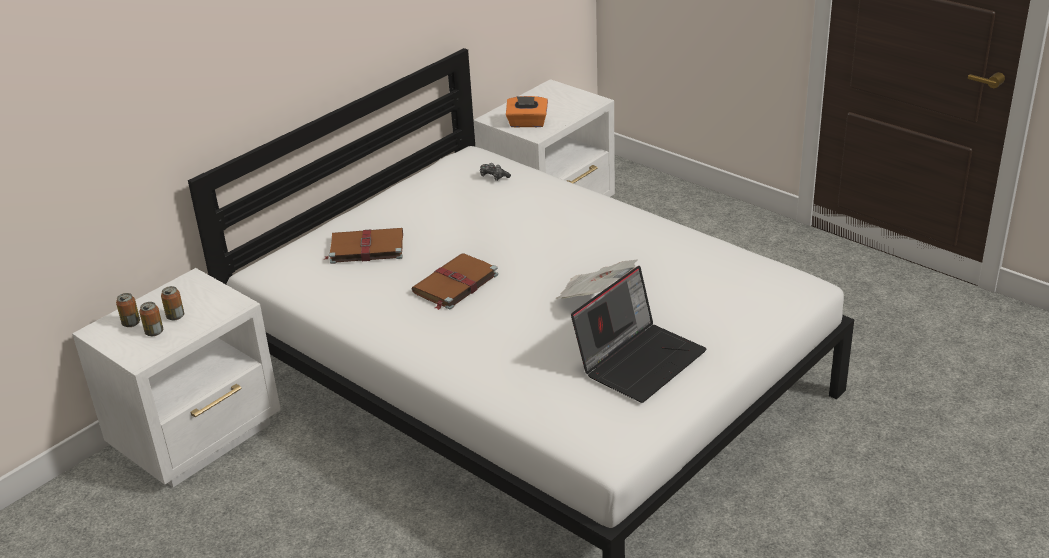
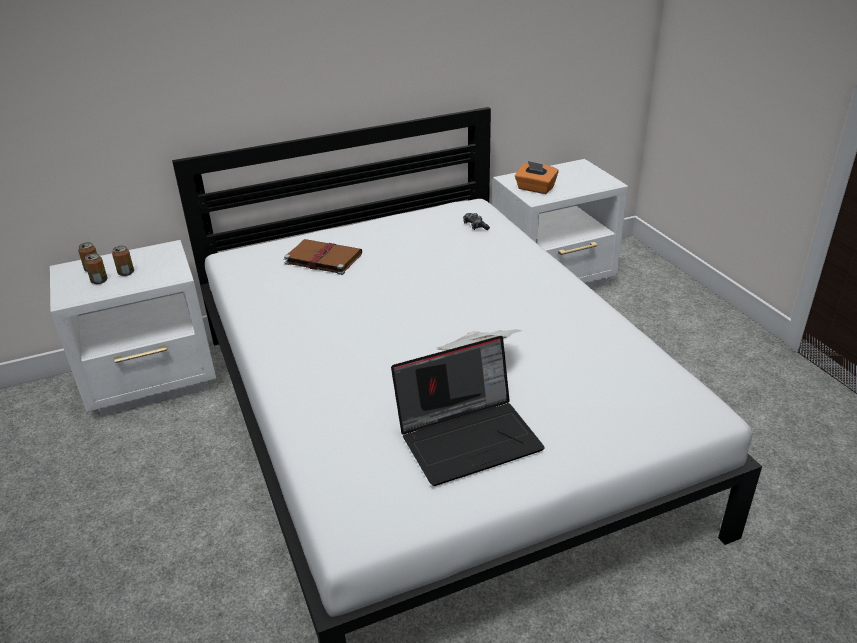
camera: 25 degrees right, 0 degrees up
(454, 284) = (363, 309): brown book -> none

